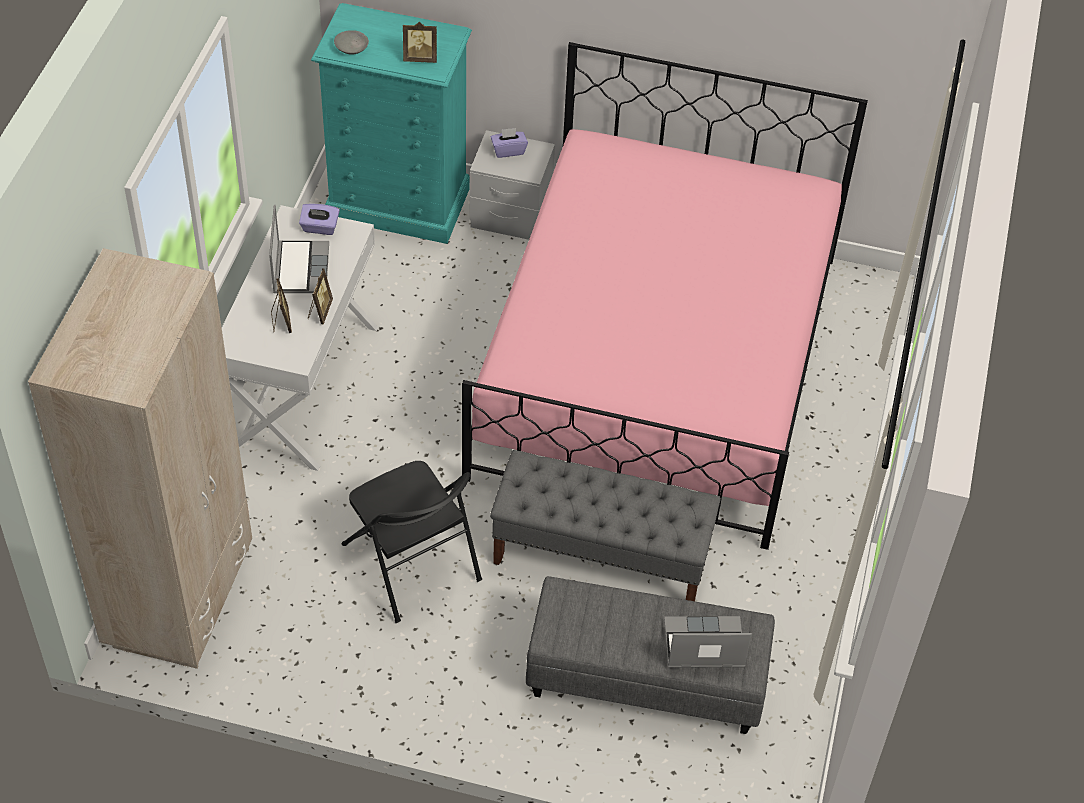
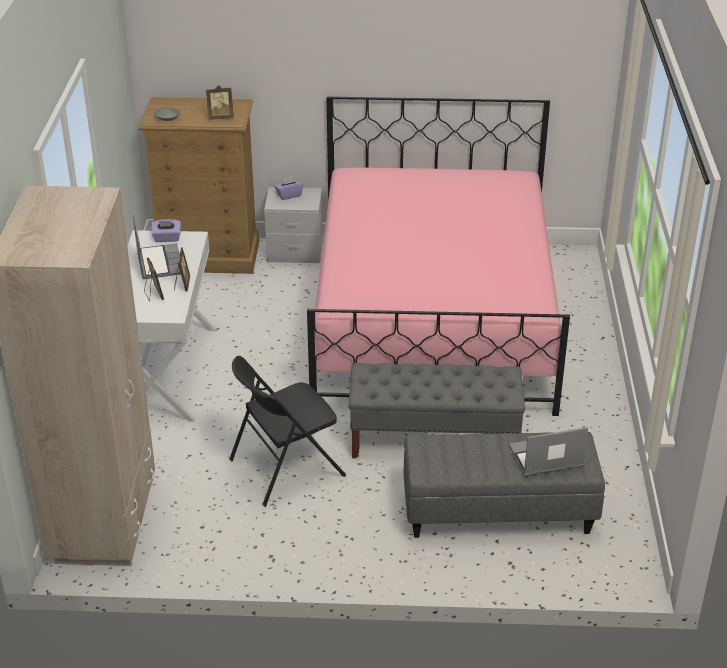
camera: 10 degrees left, 15 degrees down
(399, 203) = (209, 256): turquoise dresser -> brown dresser
(411, 562) = (286, 467): black chair -> black chair turned 105 degrees clockwise

